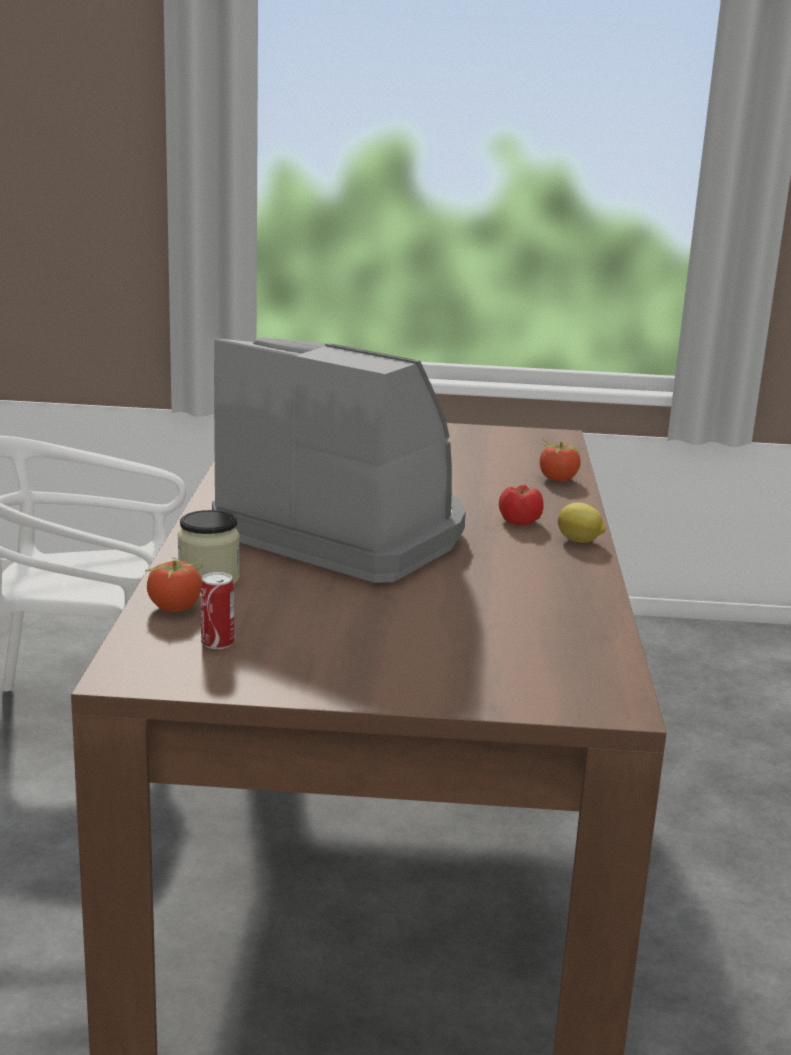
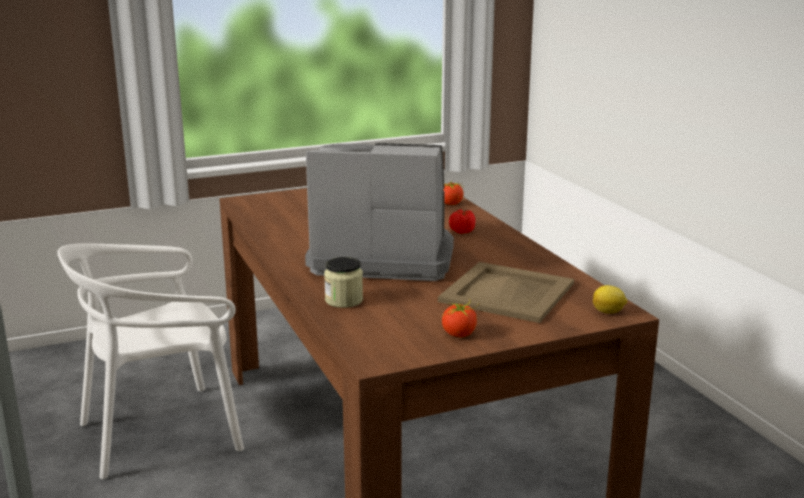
camera: 25 degrees left, 0 degrees up
(175, 607) = (348, 320): tomato -> tomato (459, 334)
(217, 643) = (398, 332): can -> none
(465, 626) = (508, 292): none -> beige tray
(579, 541) = (504, 235): lemon -> lemon (609, 312)

